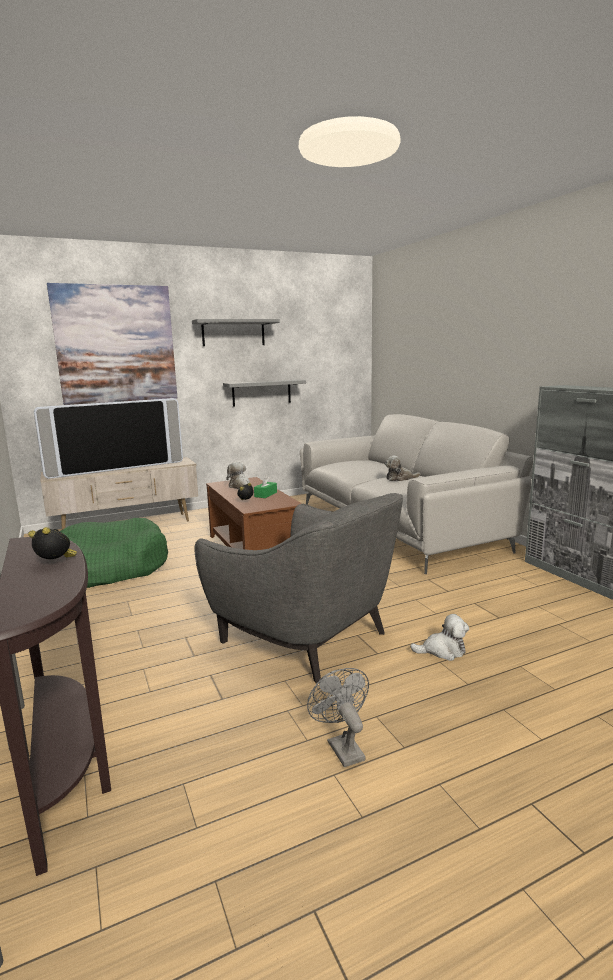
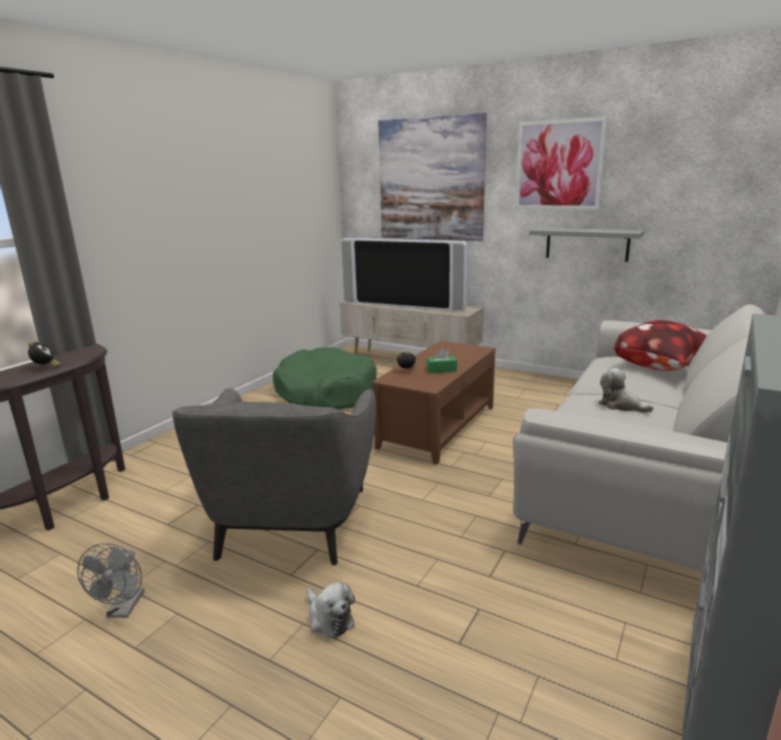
camera: 55 degrees right, 5 degrees up
(233, 333) = (558, 165): grey shelf -> picture
(240, 486) = (450, 354): plush toy -> none
(342, 747) = (123, 609): grey fan -> grey fan turned 150 degrees clockwise
(365, 461) = (662, 367): none -> pillow

